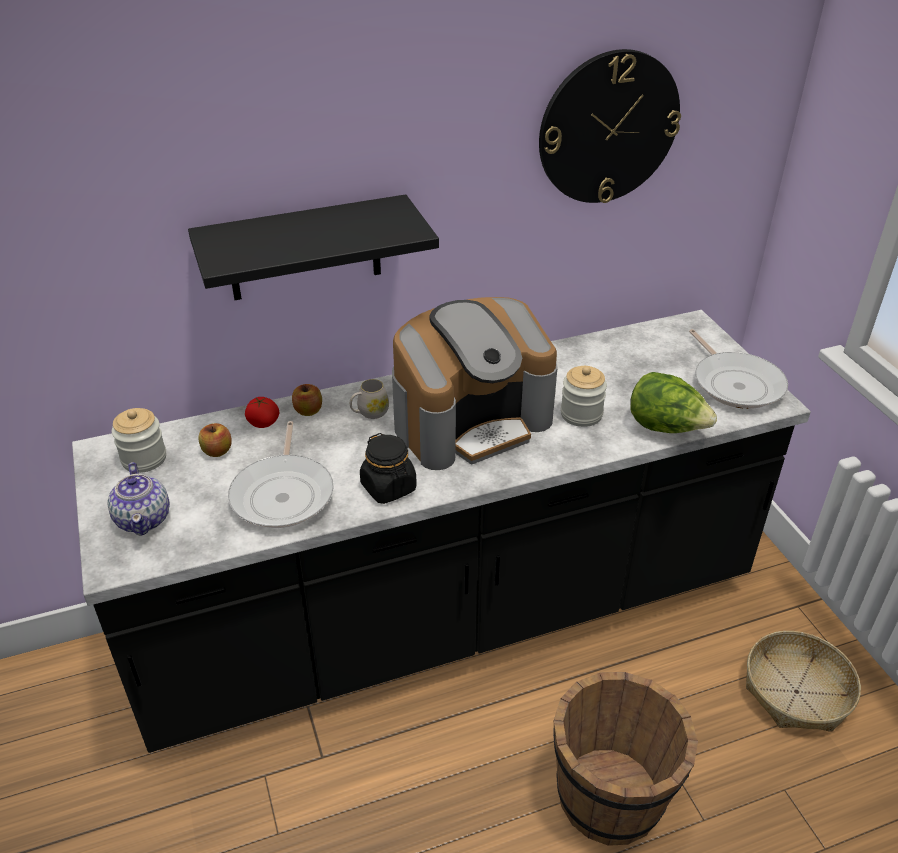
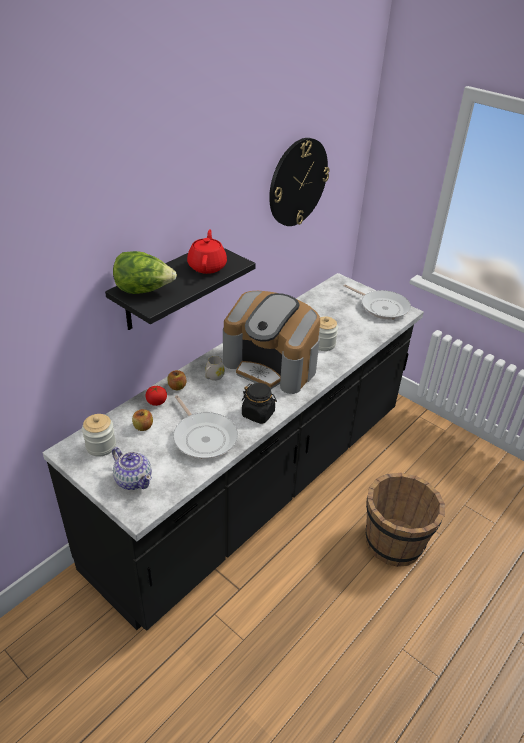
camera: 30 degrees left, 0 degrees up
(361, 227) = (207, 266): none -> red teapot
(471, 421) = (271, 364): coffee machine -> coffee machine turned 90 degrees clockwise
(666, 427) = (368, 339): lettuce -> lettuce (144, 291)
(797, 692) = (443, 457): basket -> none

